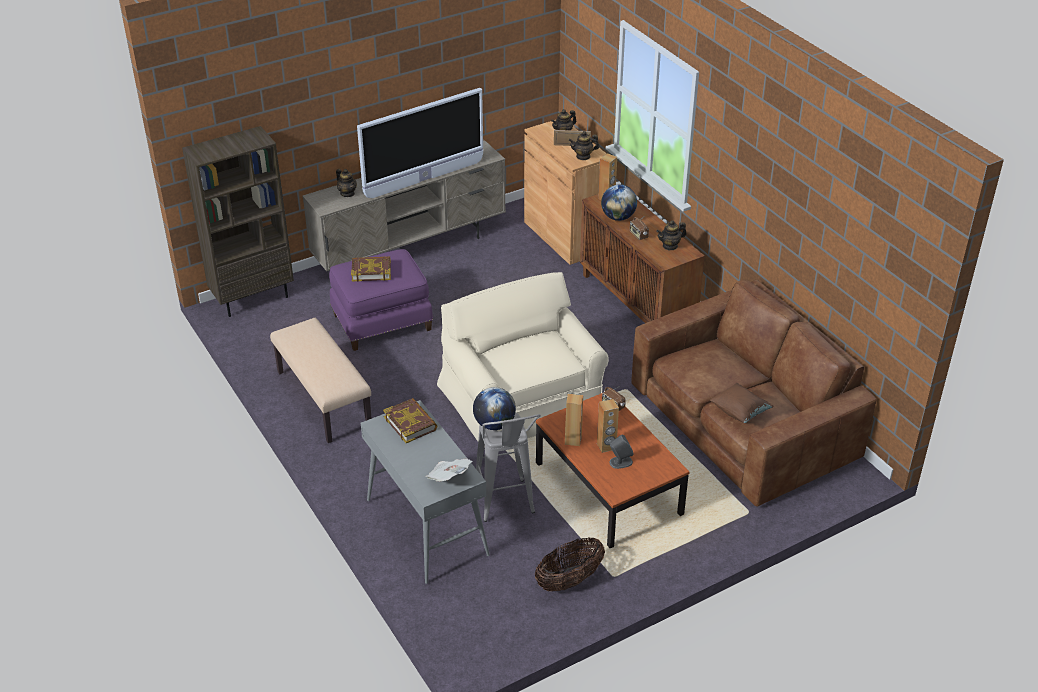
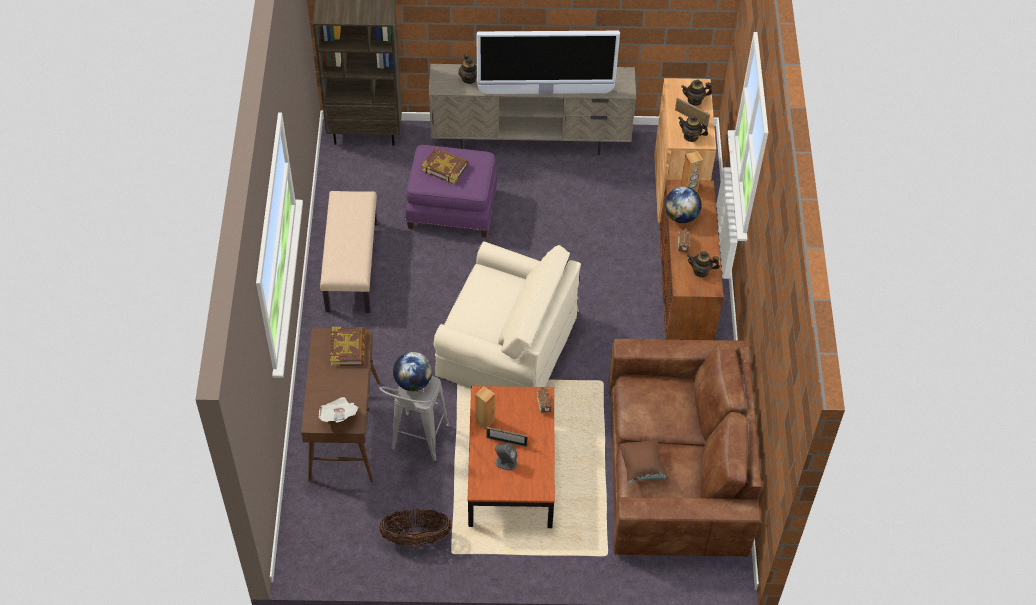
camera: 30 degrees right, 15 degrees up
(426, 527) = (344, 430): grey console table -> brown console table
(521, 399) = (507, 346): beige armchair -> beige armchair turned 105 degrees clockwise
(606, 446) = (506, 441): brown speaker -> picture frame

